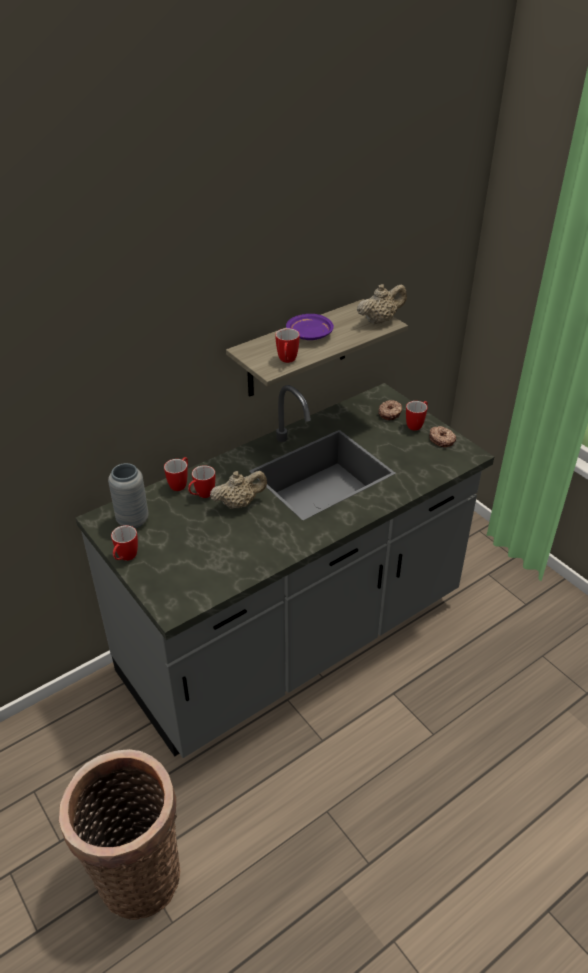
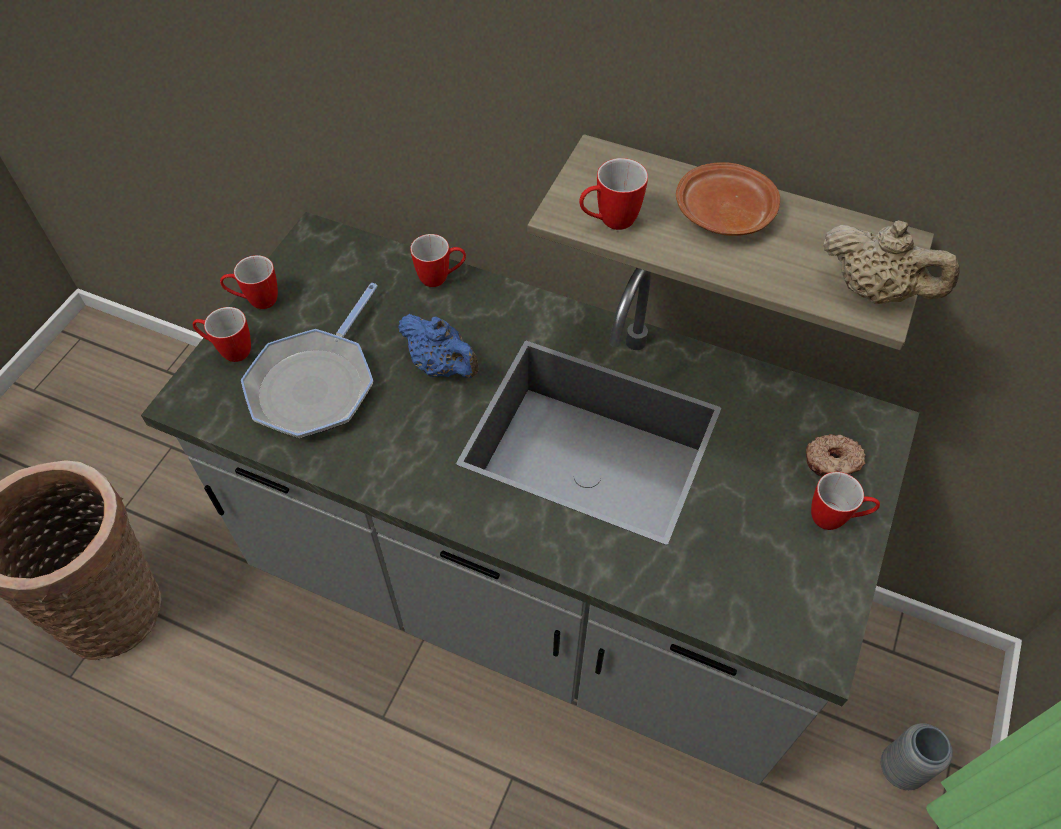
camera: 60 degrees right, 15 degrees up
(133, 520) = (333, 269): grey vase -> grey vase (900, 769)
(202, 495) = (431, 314): mug -> mug (229, 351)
(209, 553) = (315, 384): none -> frying pan
(239, 503) = (442, 366): beige teapot -> blue teapot
(309, 335) = (723, 213): purple plate -> brown plate
(442, 440) = (824, 581): donut -> none

